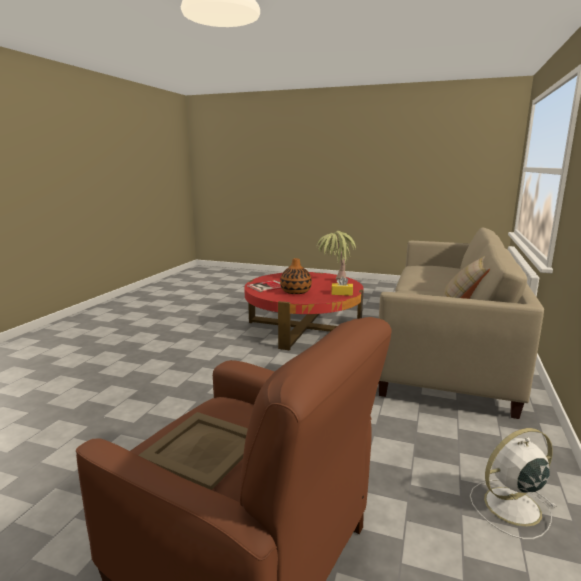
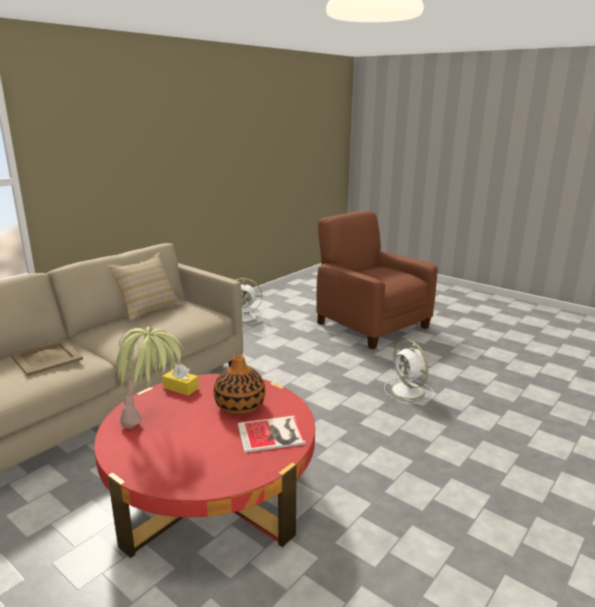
camera: 160 degrees left, 5 degrees up
(180, 408) = (408, 391): none -> white fan
(204, 447) = (390, 272): beige tray -> beige tray (46, 358)

